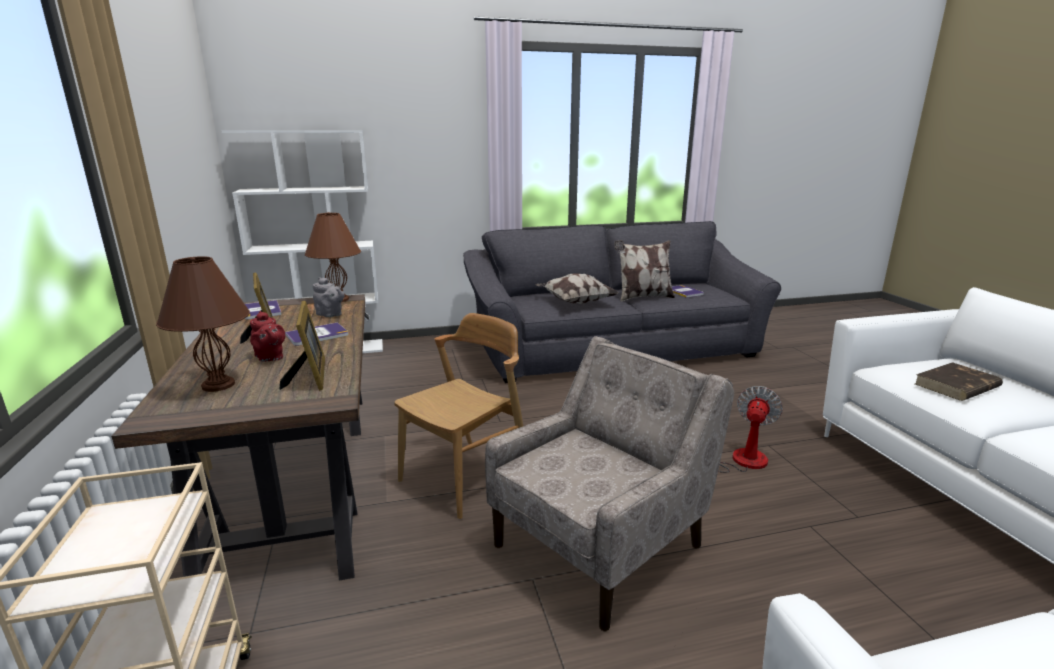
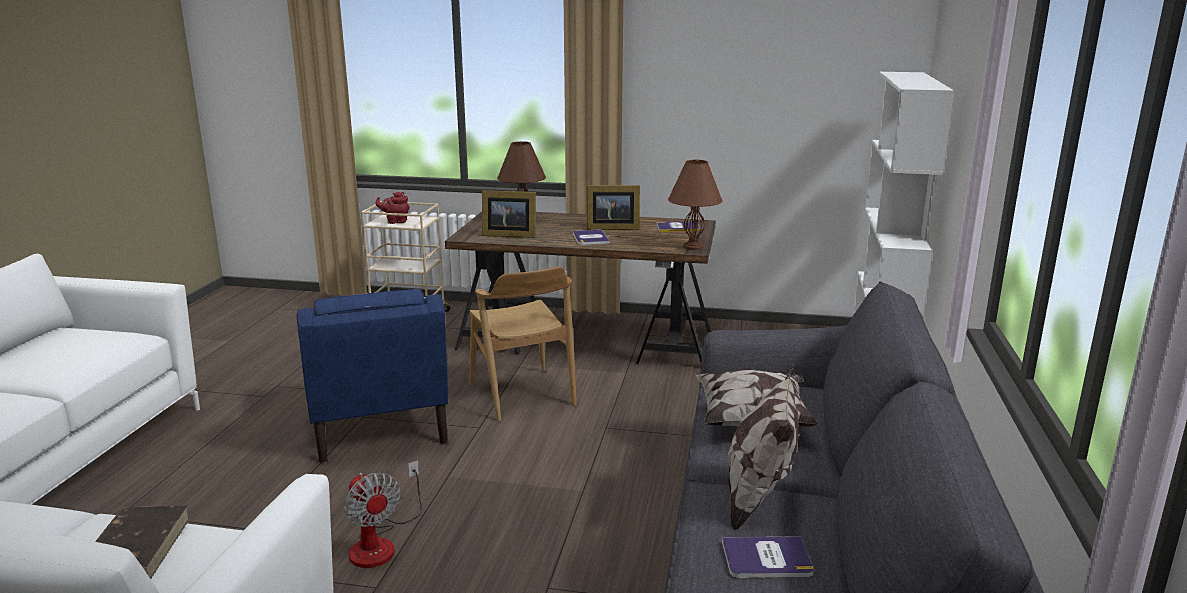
camera: 115 degrees right, 0 degrees up
(270, 358) = (555, 228): red teapot -> red teapot (395, 221)
(330, 315) = (643, 243): grey teapot -> none
(600, 544) = (378, 425): beige armchair -> blue armchair

